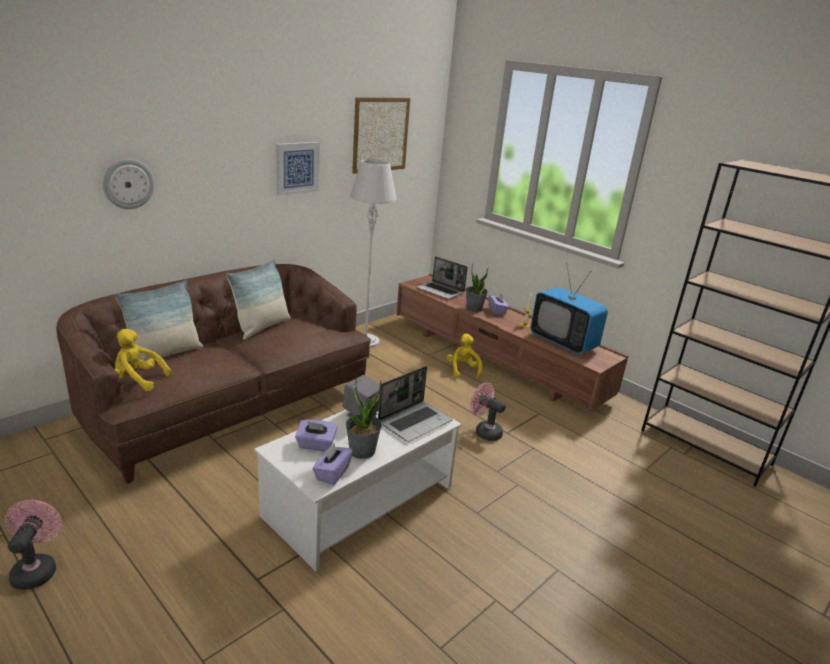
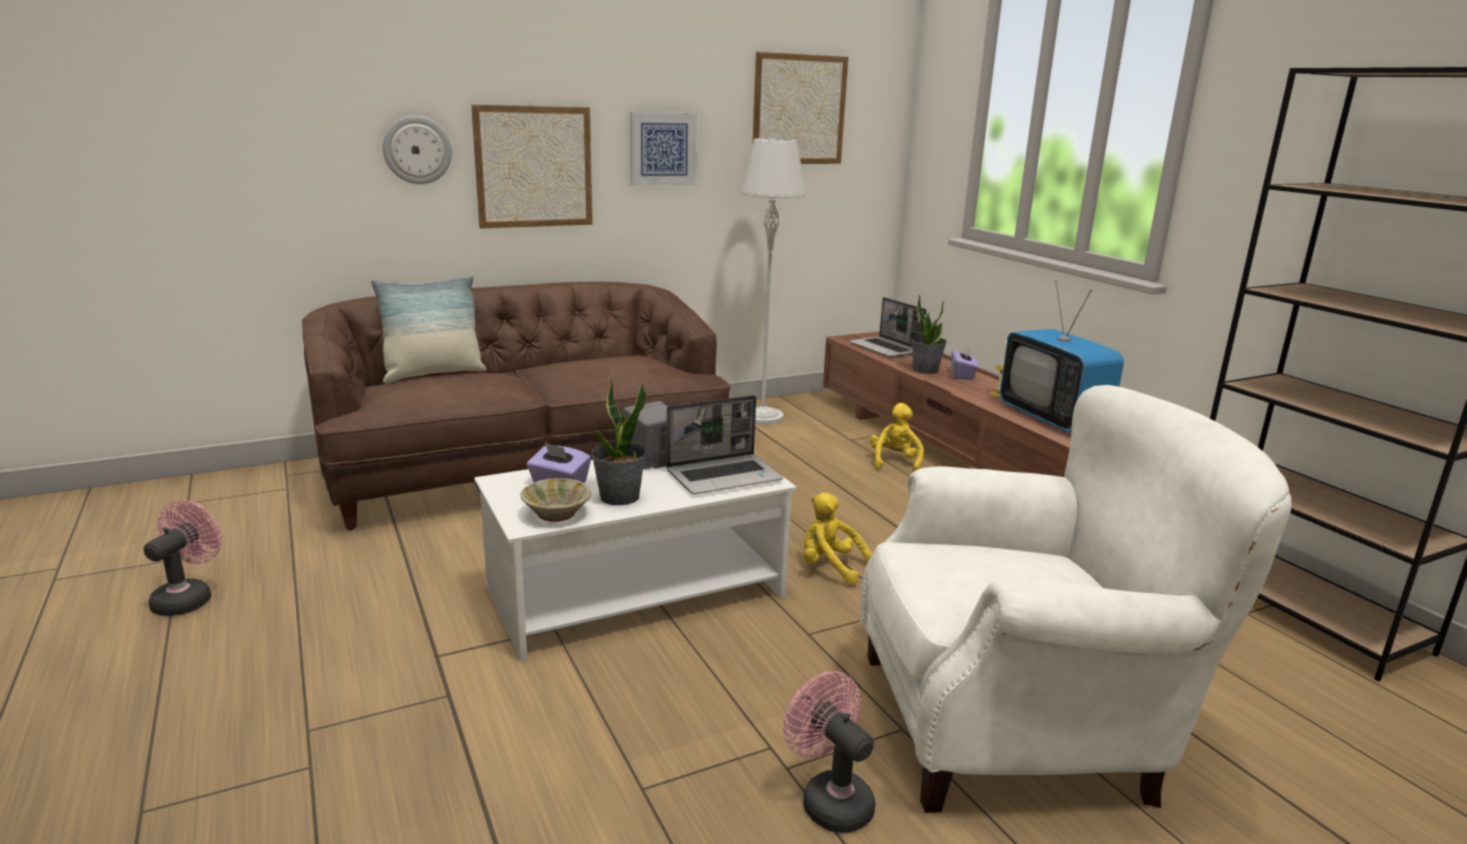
camera: 20 degrees right, 5 degrees down
(138, 380) = (378, 392): yellow plush toy -> yellow plush toy (830, 567)
(212, 187) = (534, 165): none -> picture
(262, 327) = (580, 358): pillow -> none
(332, 473) = (556, 514): purple tissue box -> beige bowl
(484, 431) = (884, 538): pink fan -> pink fan (829, 799)
(613, 551) = (1021, 723): none -> white armchair

